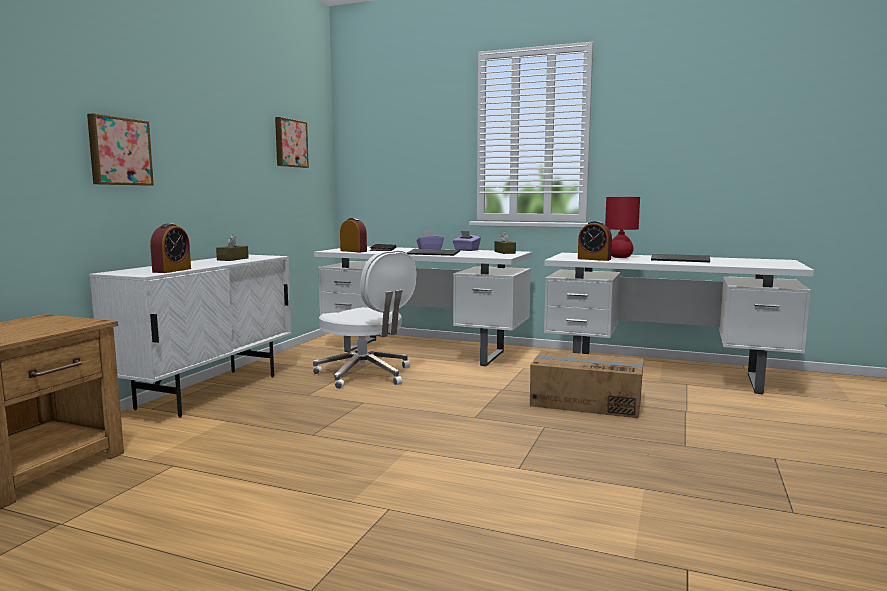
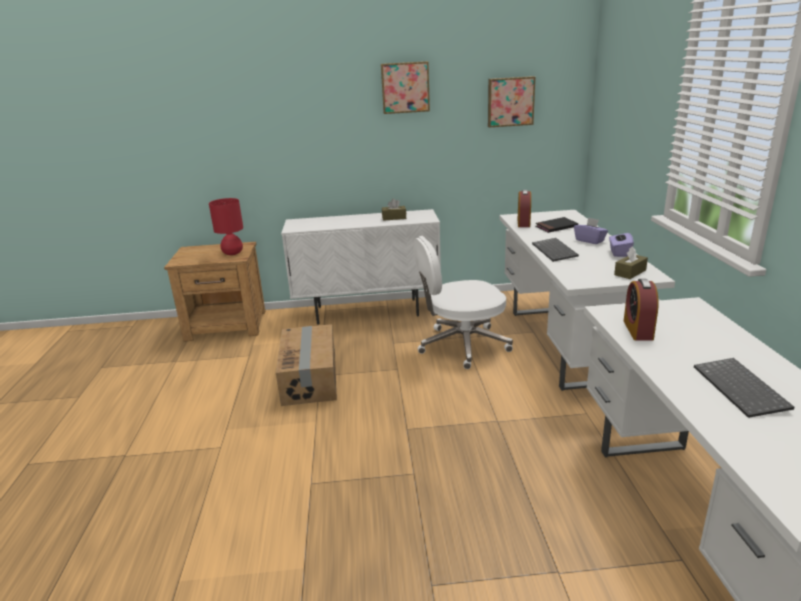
camera: 65 degrees right, 15 degrees up
(119, 151) = (309, 136): picture -> picture (405, 87)
(172, 270) = (315, 227): alarm clock -> none
(366, 375) = (462, 345): white office chair -> white office chair turned 60 degrees clockwise
(586, 402) = (511, 483): cardboard box -> cardboard box (310, 378)
(620, 257) = (697, 341): red table lamp -> red table lamp (232, 253)

